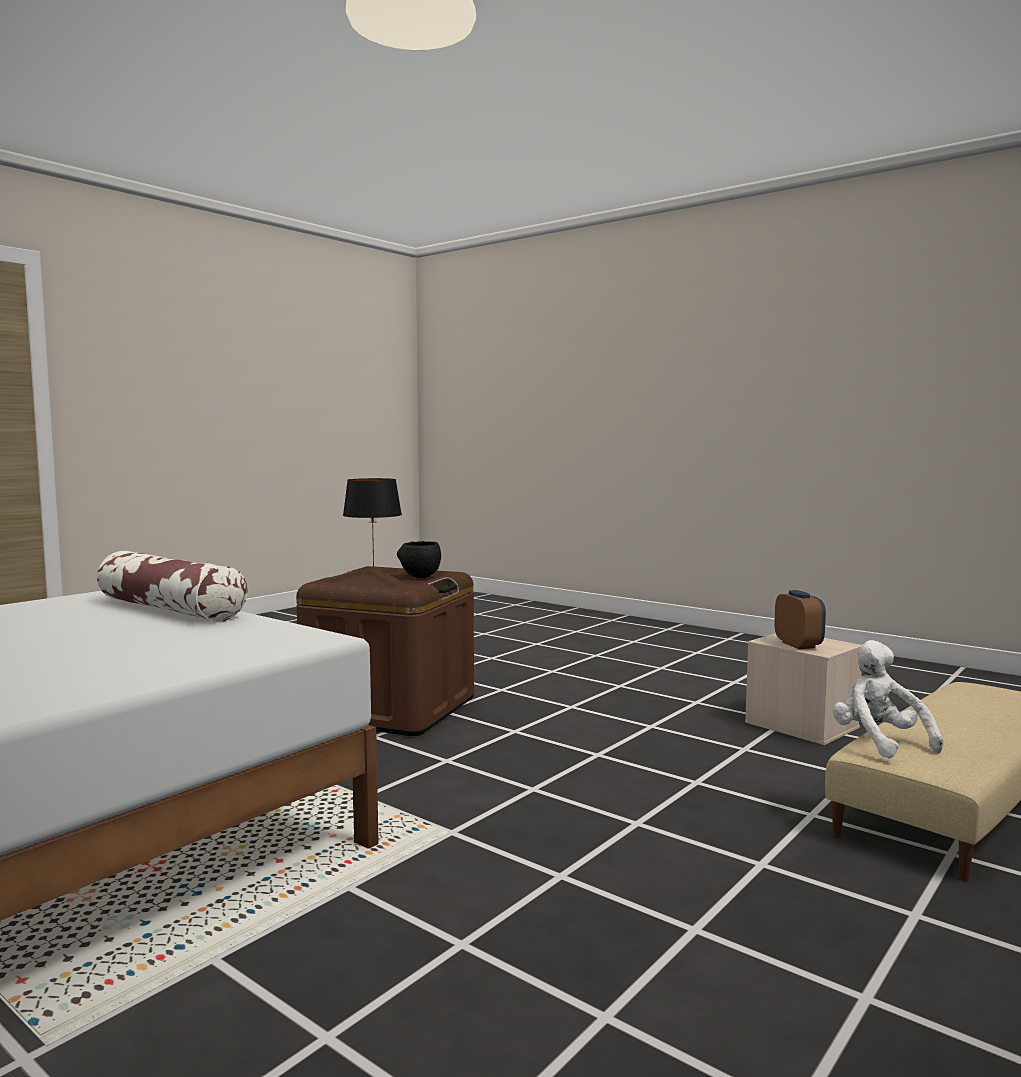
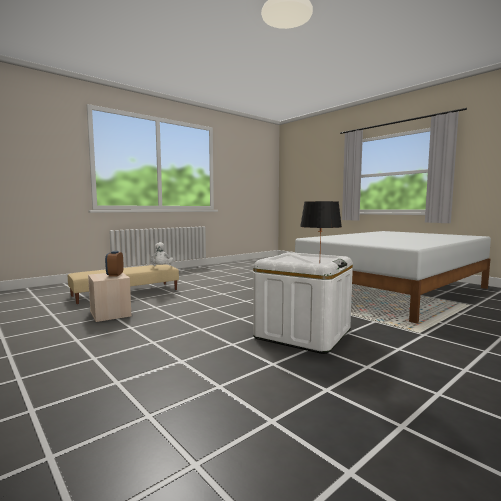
camera: 170 degrees left, 0 degrees up
(170, 609) = (369, 242): pillow -> none
(390, 709) = (303, 334): brown storage box -> white storage box
(420, 577) = (286, 260): black bowl -> none

